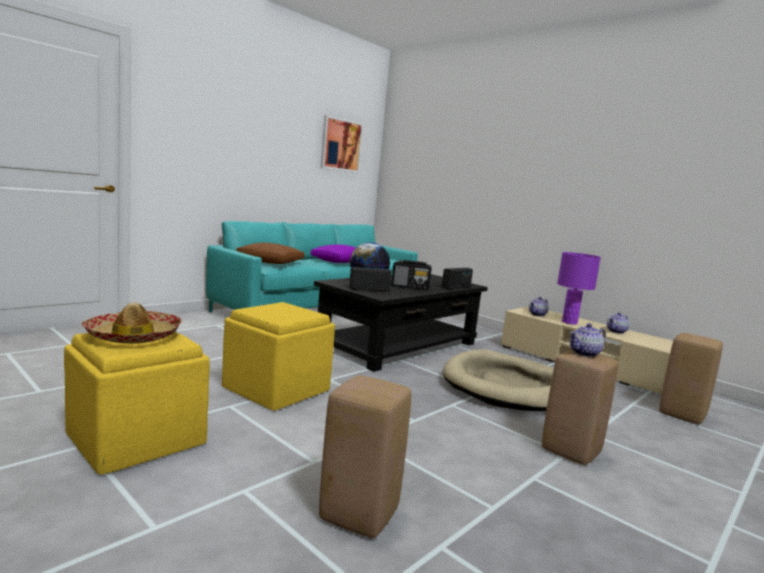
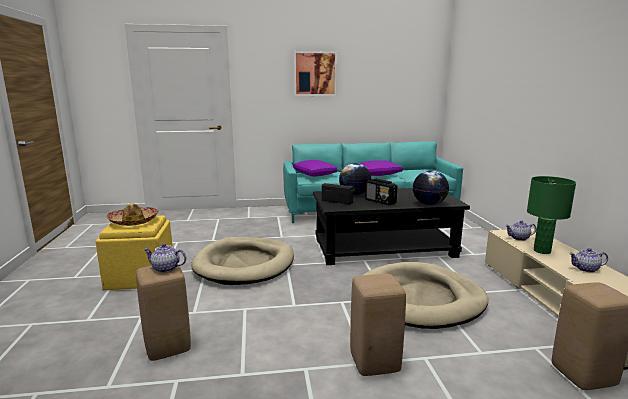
camera: 40 degrees right, 5 degrees up
(270, 262) = (314, 174): brown pillow -> purple pillow
(276, 388) = (245, 264): yellow ottoman -> beige dog bed
(341, 145) = (401, 75): picture -> picture (315, 73)
(456, 287) = (429, 204): radio -> globe
(569, 322) = (542, 251): purple table lamp -> green table lamp
(584, 353) = (379, 279): teapot -> teapot (165, 268)

